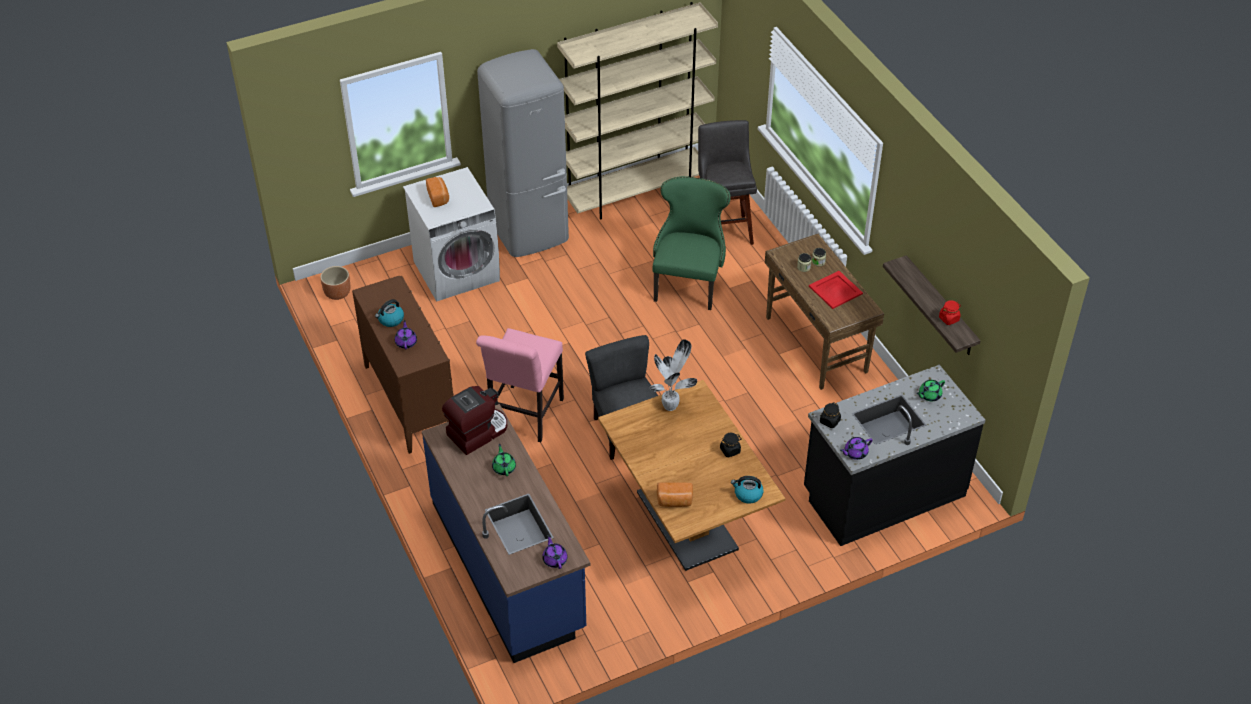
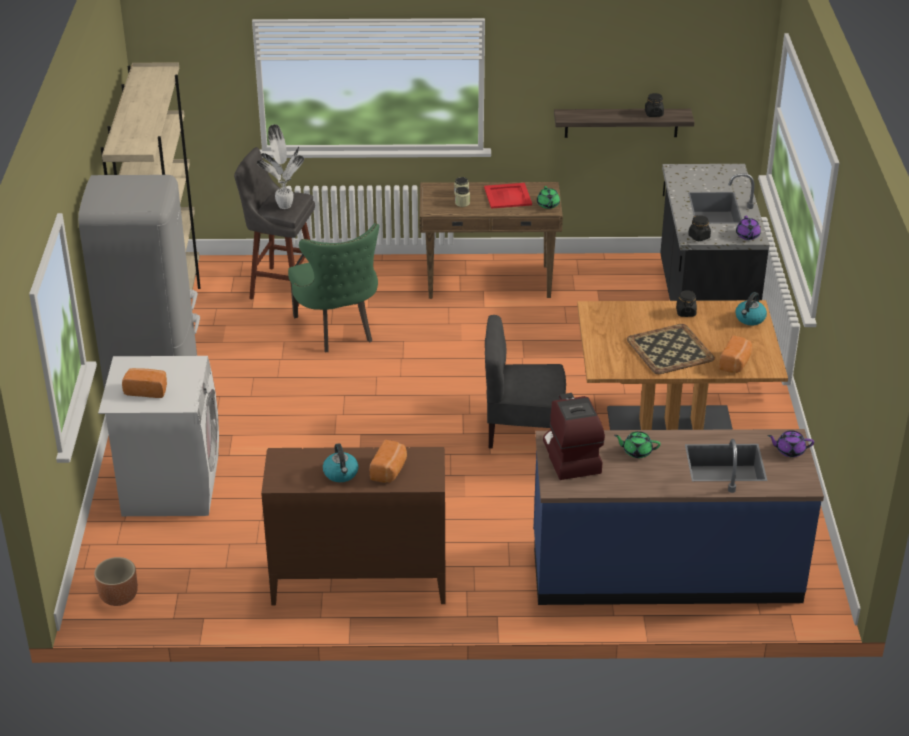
camera: 65 degrees left, 10 degrees down
(406, 342) = (389, 471): purple teapot -> bread
(524, 417) = (450, 498): pink stool -> none
(668, 454) = (669, 349): none -> tray
(671, 405) = (601, 329): potted plant -> potted plant (284, 205)
(688, 282) = (338, 329): green chair -> green chair turned 150 degrees counterclockwise
(929, 395) = (698, 179): green teapot -> green teapot (548, 205)
(949, 319) = (653, 114): red jar -> black jar

